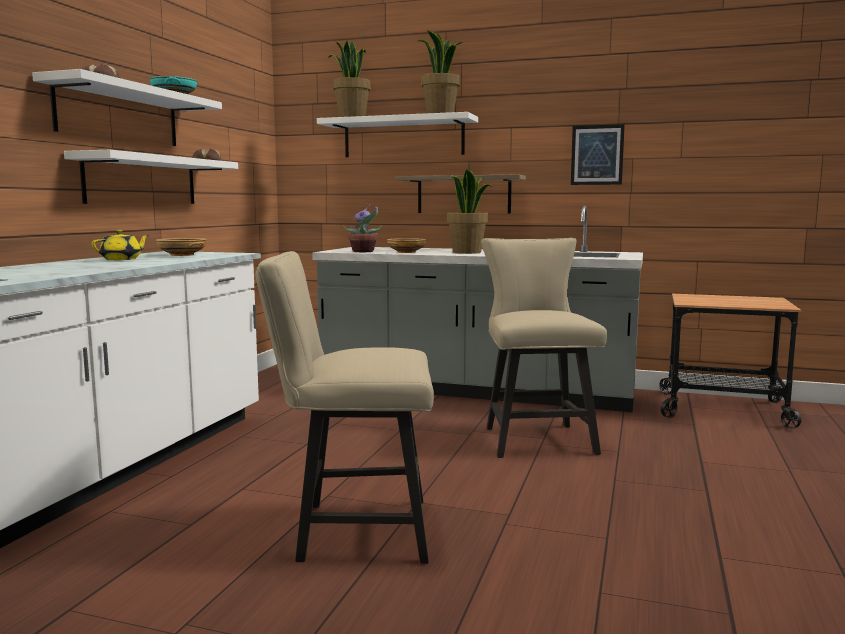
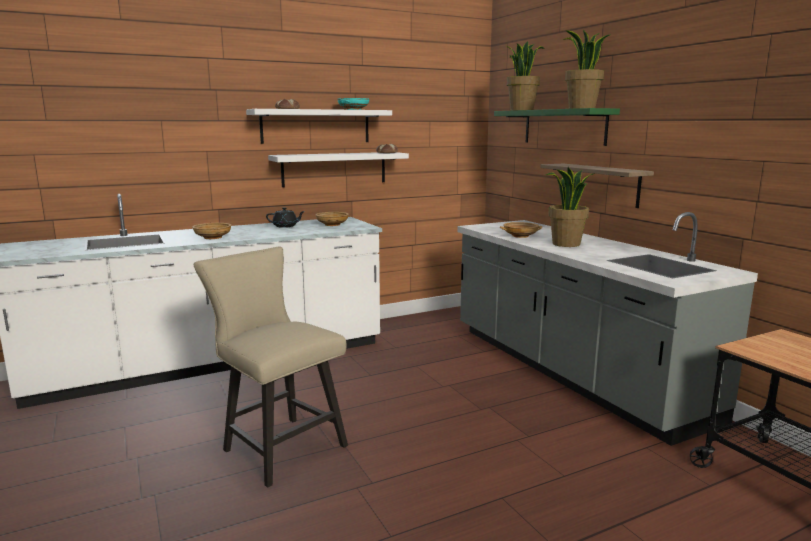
camera: 45 degrees right, 5 degrees up
(64, 271) = (212, 237): none -> beige bowl
(122, 259) = (285, 226): yellow teapot -> black teapot
(364, 251) = (494, 230): potted plant -> none
(403, 137) = (564, 127): white shelf -> green shelf
(535, 437) = (522, 432): beige chair -> none
(597, 155) = (723, 154): picture -> none

